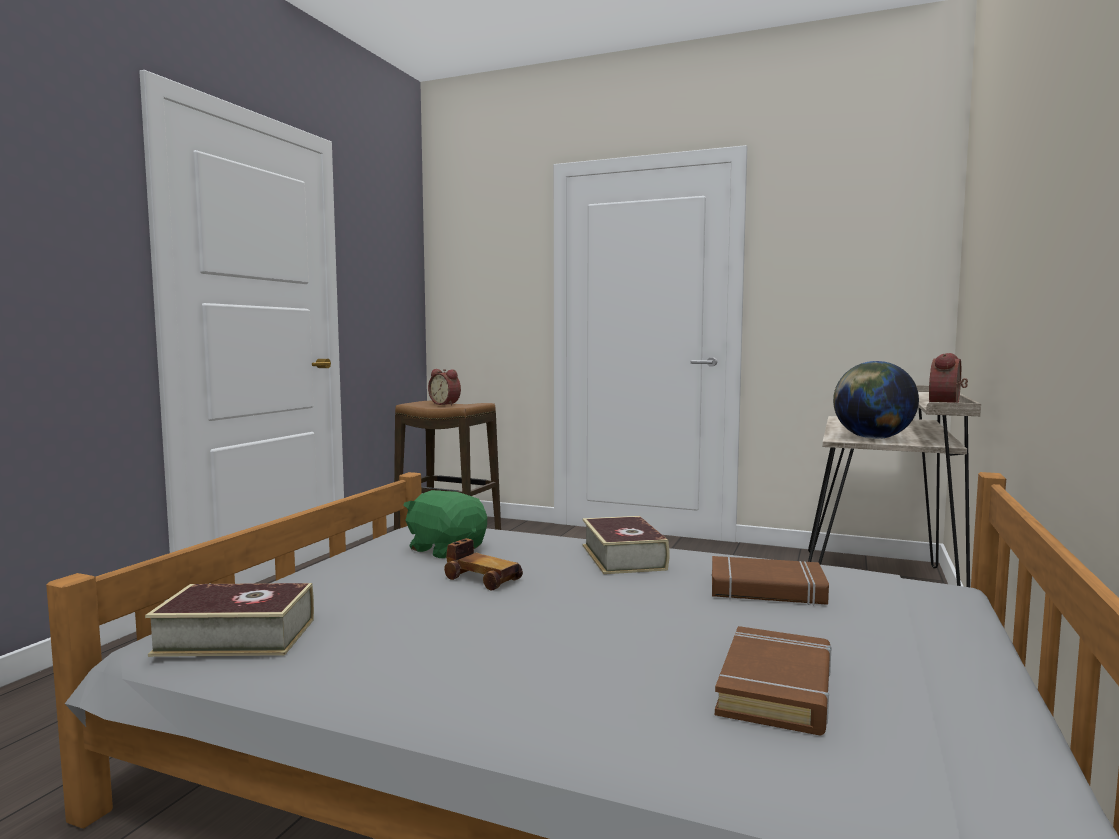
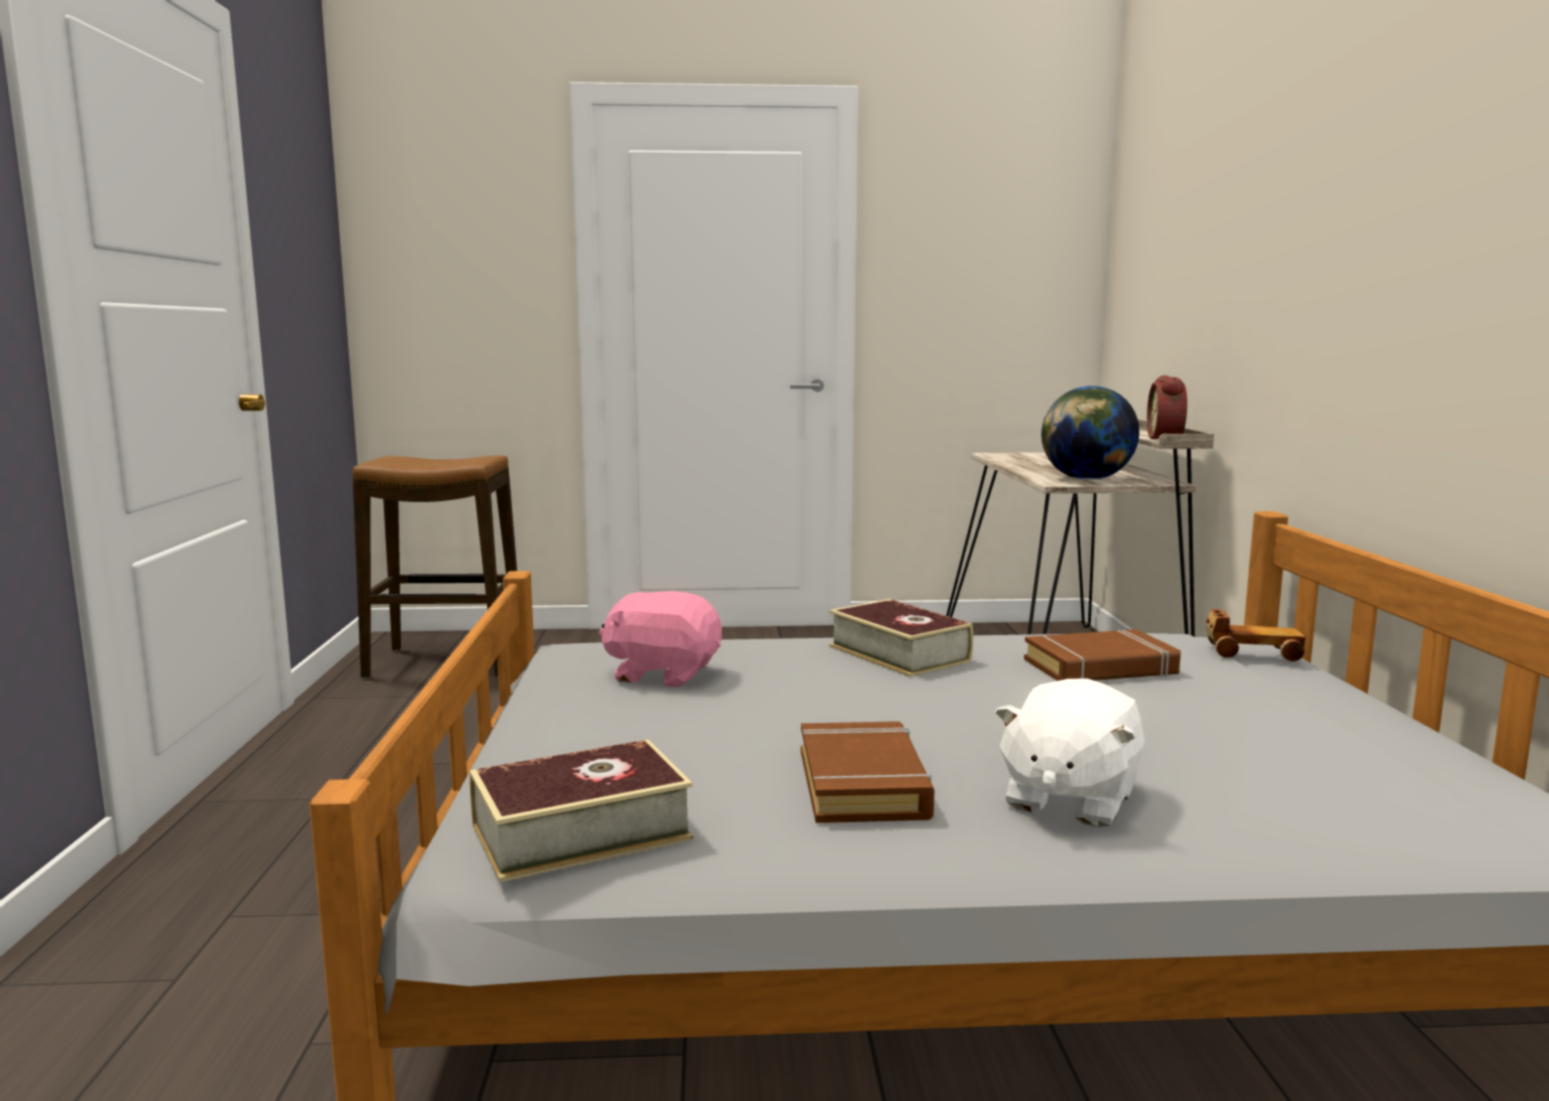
camera: 25 degrees left, 5 degrees up
(446, 404) = (435, 461): alarm clock -> none
(446, 549) = (663, 674): green plush toy -> pink plush toy
(482, 579) = (777, 705): toy car -> toy car (1251, 653)
(569, 683) = (1068, 799): none -> white plush toy
(776, 689) = (1255, 763): brown book -> brown book (863, 784)

